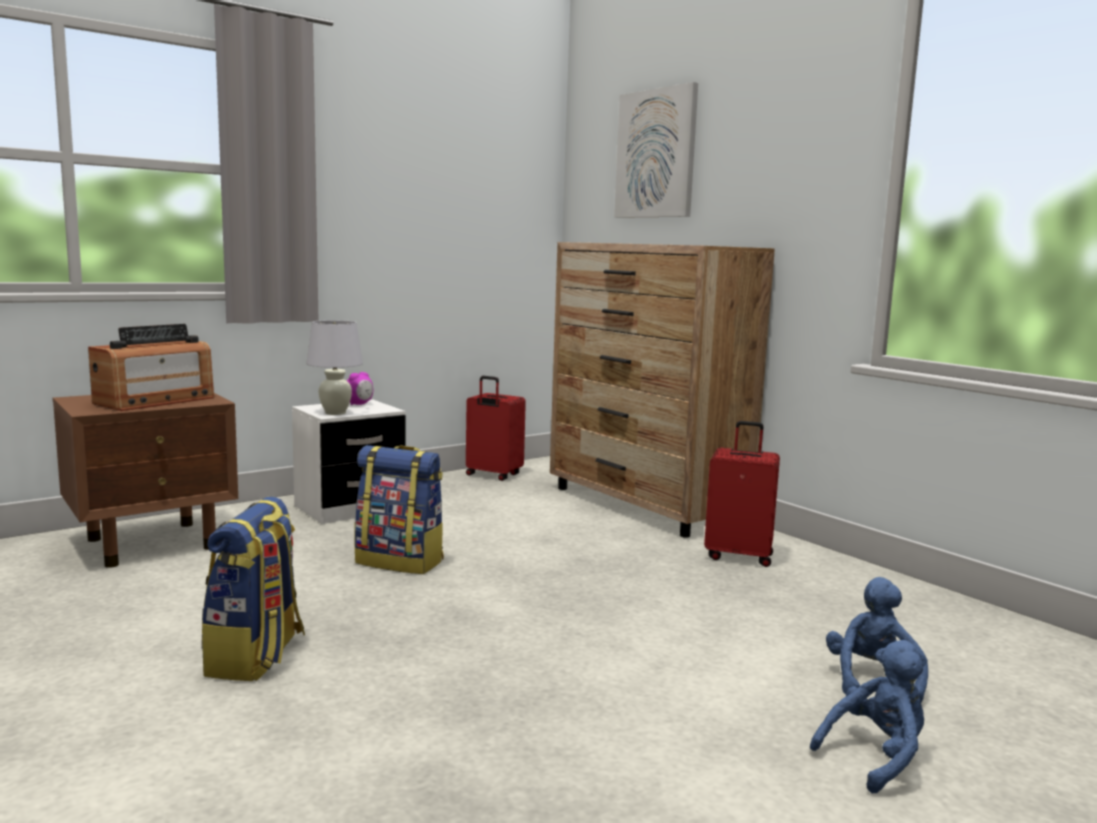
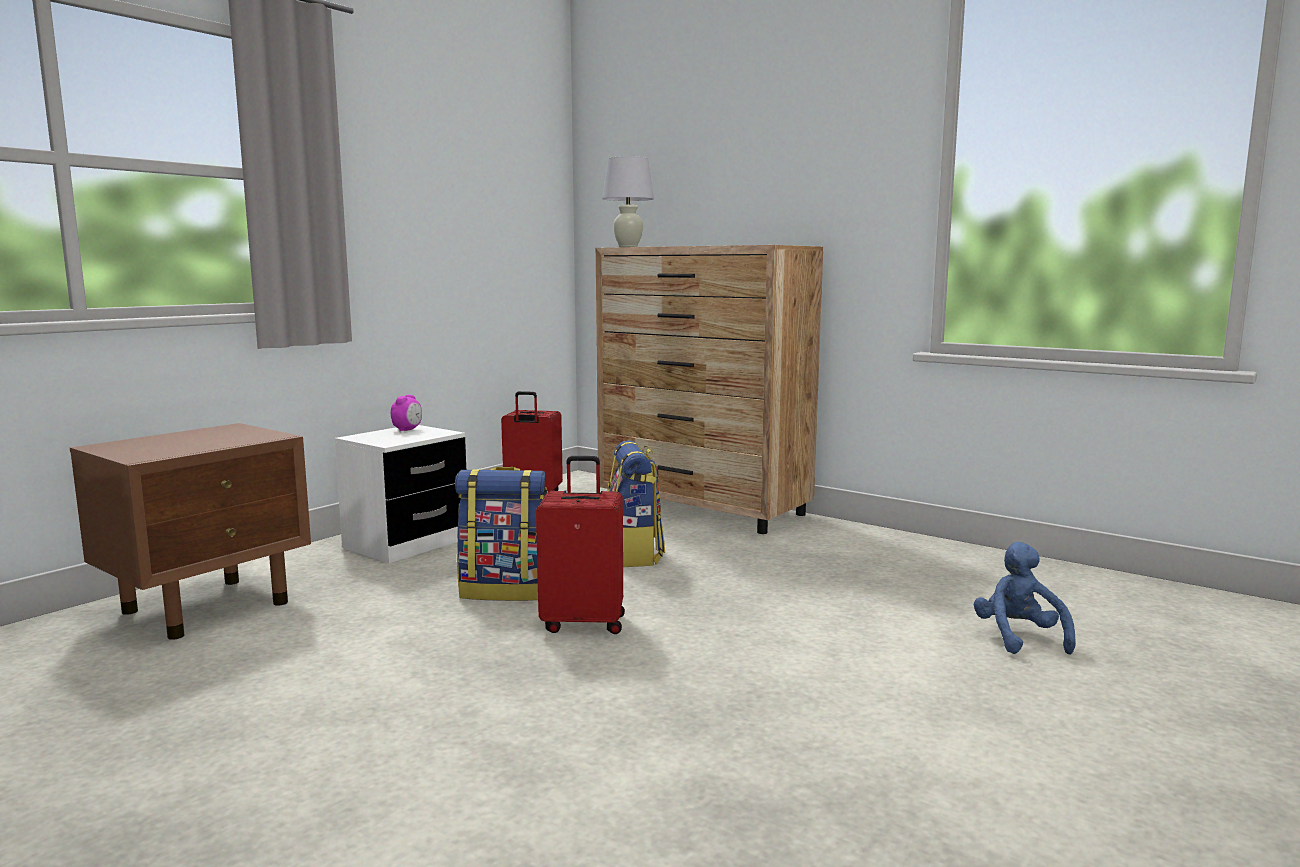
camera: 15 degrees left, 0 degrees up
(155, 401) = (206, 441): radio -> none
(256, 657) = (430, 707): backpack -> backpack (634, 555)
(335, 413) = (392, 440): white table lamp -> white table lamp (628, 247)
(656, 154) = (684, 157): picture -> none
(739, 556) = (824, 545): red suitcase -> red suitcase (584, 622)
(875, 757) = (1071, 701): blue plush toy -> none

